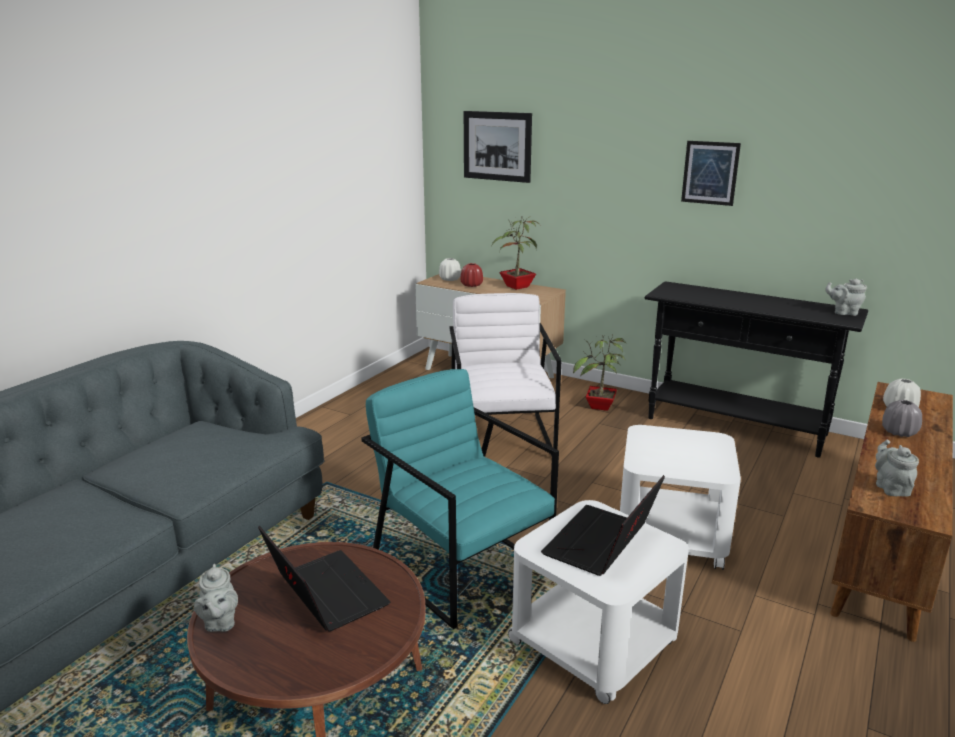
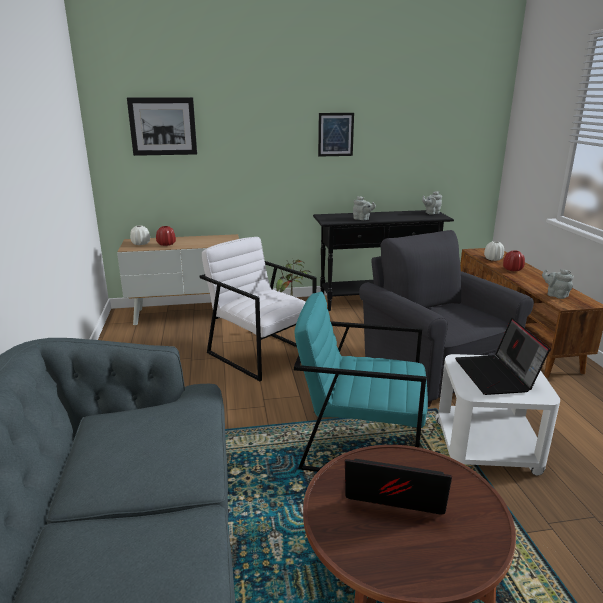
camera: 40 degrees left, 0 degrees up
(220, 623) = (367, 559): grey teapot -> grey teapot (362, 219)
(516, 287) = (201, 239): potted plant -> none
(671, 534) = (432, 370): white side table -> grey armchair
(899, 432) = (512, 269): grey vase -> red vase

